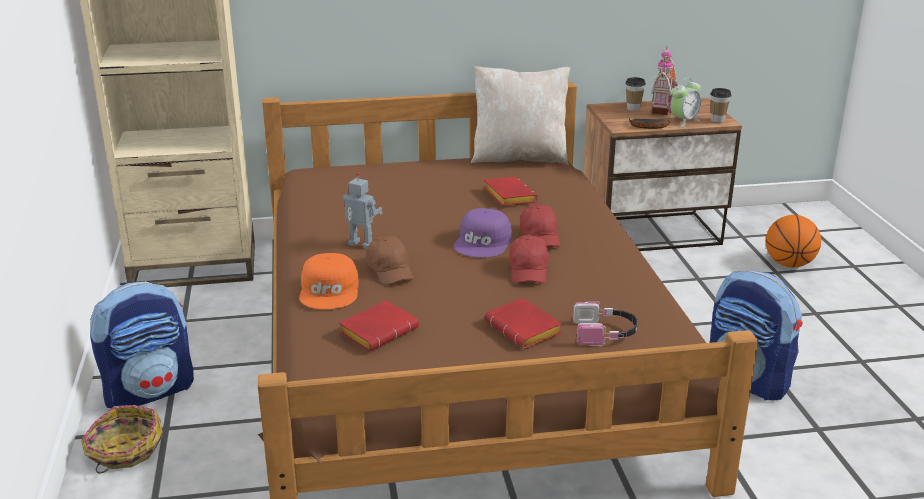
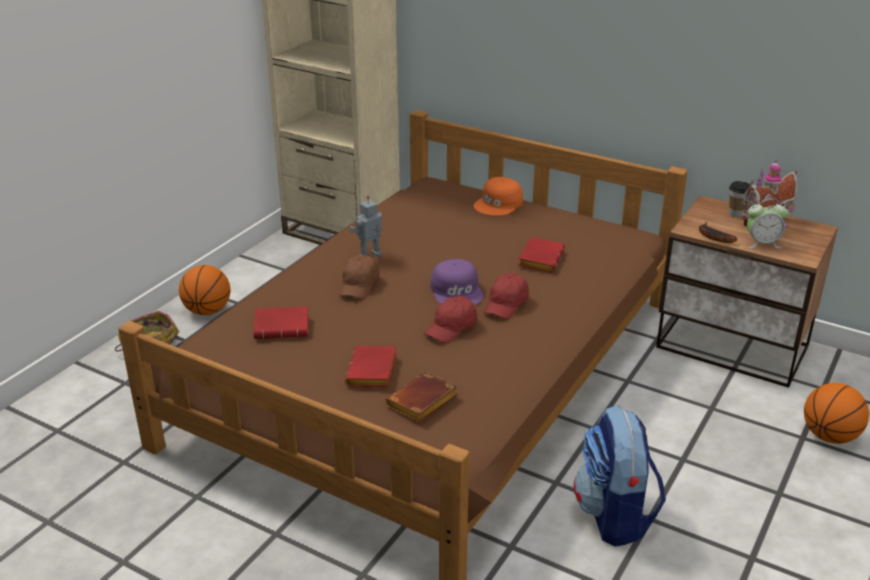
camera: 40 degrees right, 5 degrees up
(150, 391) = (207, 311): backpack -> basketball
(330, 291) = (300, 284): orange cap -> orange cap (499, 204)
(360, 245) = (371, 257): toy robot -> toy robot turned 105 degrees counterclockwise
(484, 242) = (457, 291): purple cap -> purple cap turned 75 degrees counterclockwise
(519, 157) = (613, 227): beige pillow -> none
(605, 333) = (422, 404): headphones -> brown book
(717, 120) = (799, 254): cup -> none

